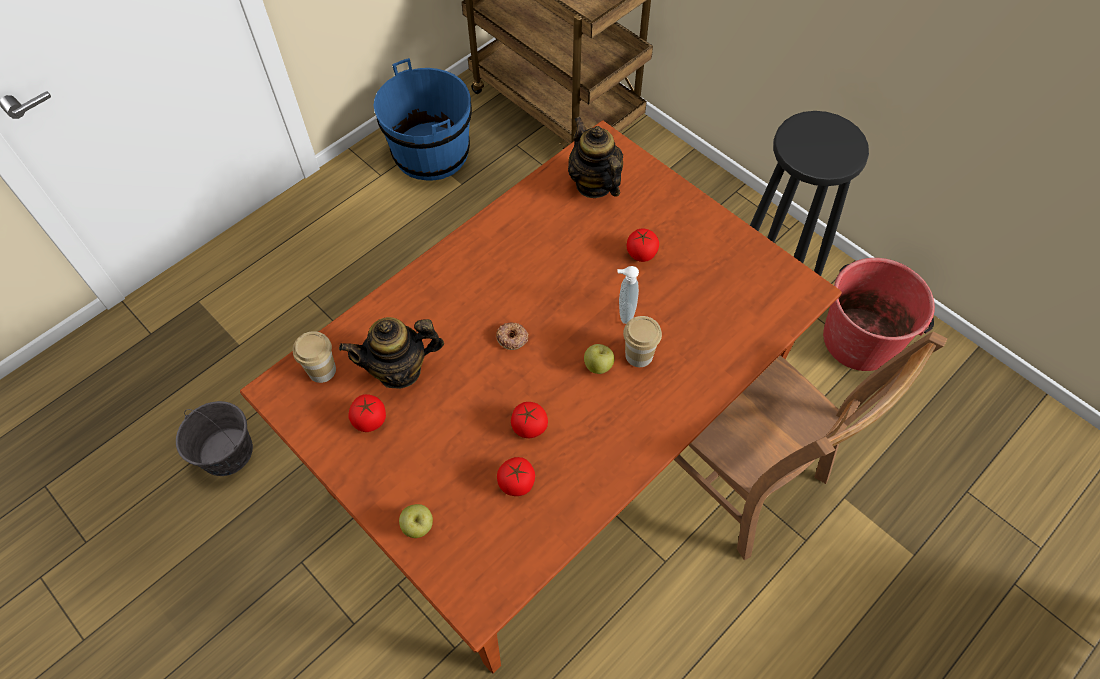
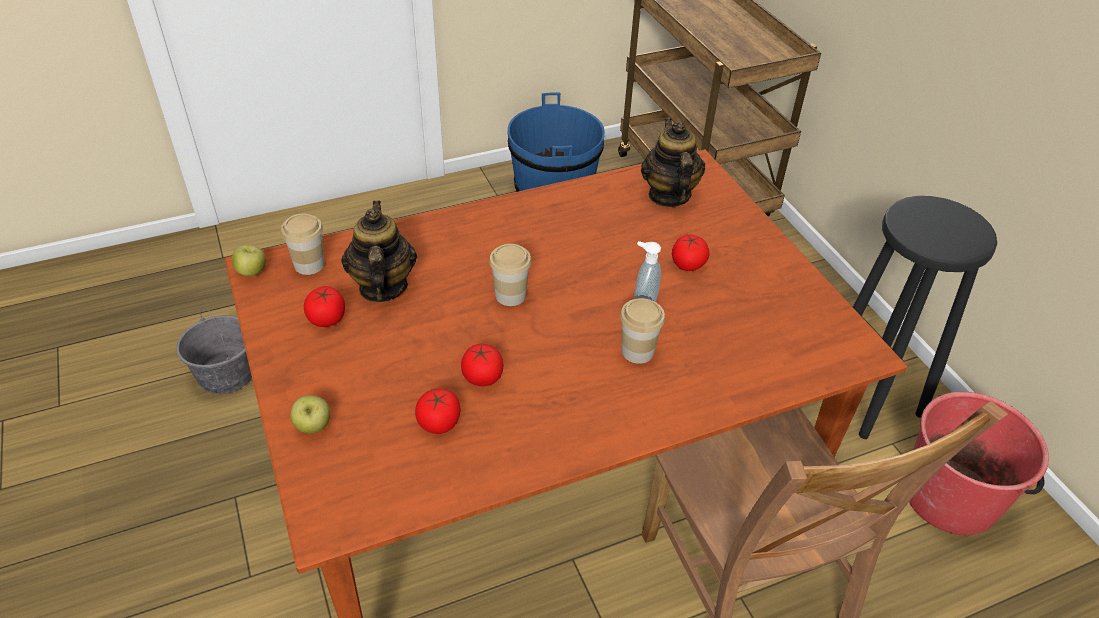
camera: 20 degrees right, 15 degrees down
(399, 370) = (382, 287): teapot -> teapot turned 75 degrees clockwise
(512, 338) = (510, 295): donut -> cup
(598, 366) = (587, 347): apple -> apple (252, 272)

